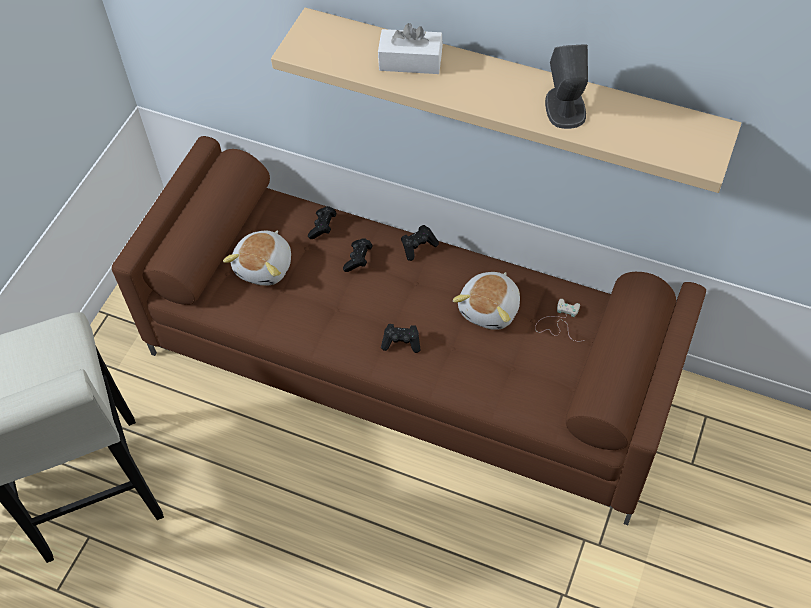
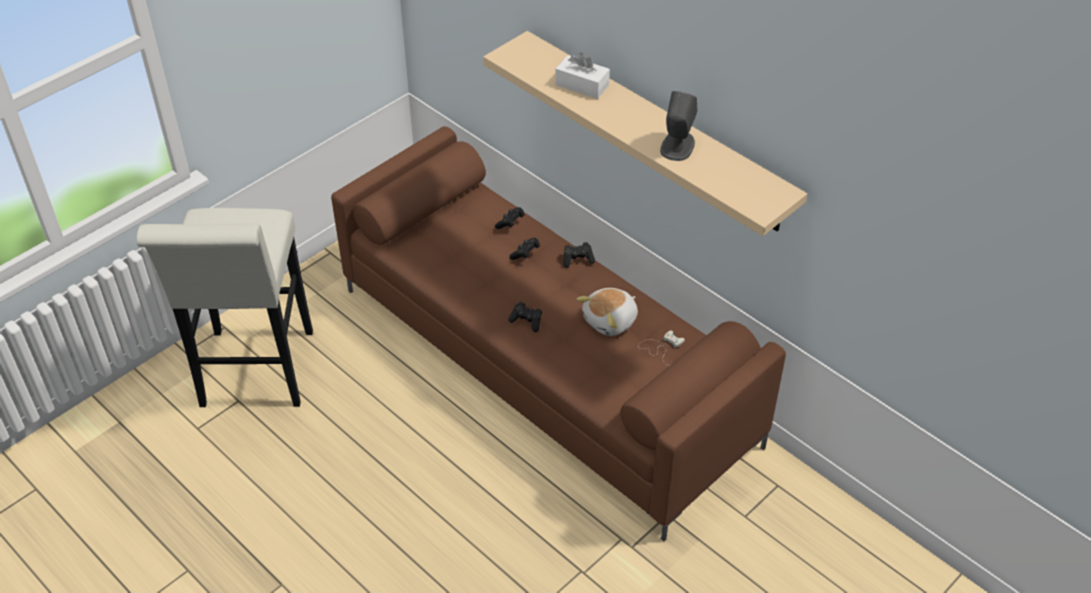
camera: 20 degrees right, 10 degrees down
(265, 267) = (451, 237): plush toy -> none

